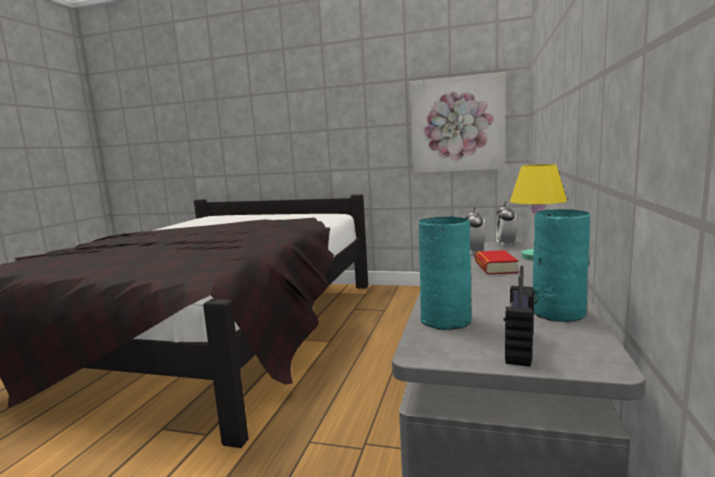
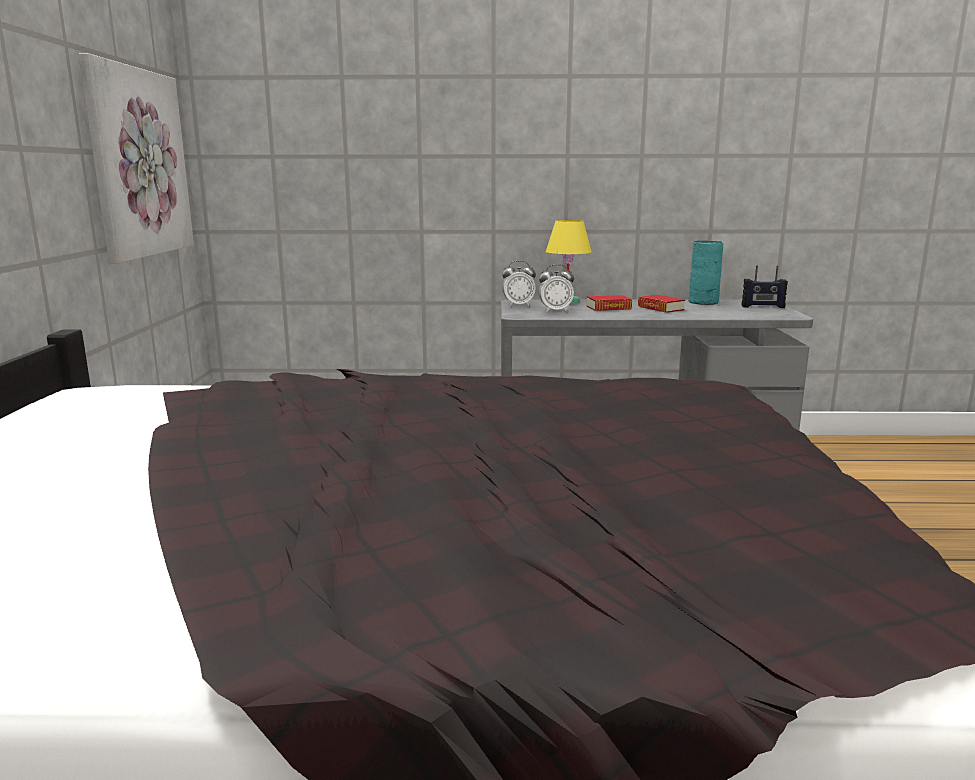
camera: 105 degrees left, 5 degrees up
(447, 321) = (743, 314): turquoise vase -> none
(494, 285) = (660, 308): none -> book

